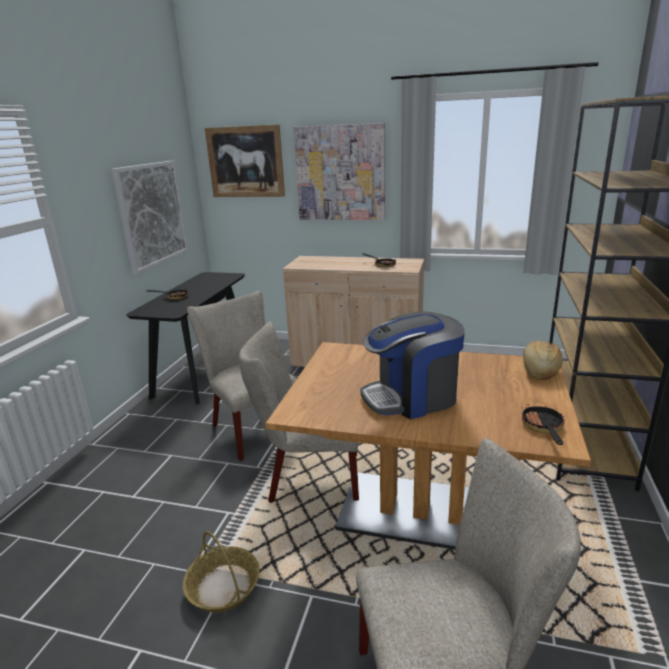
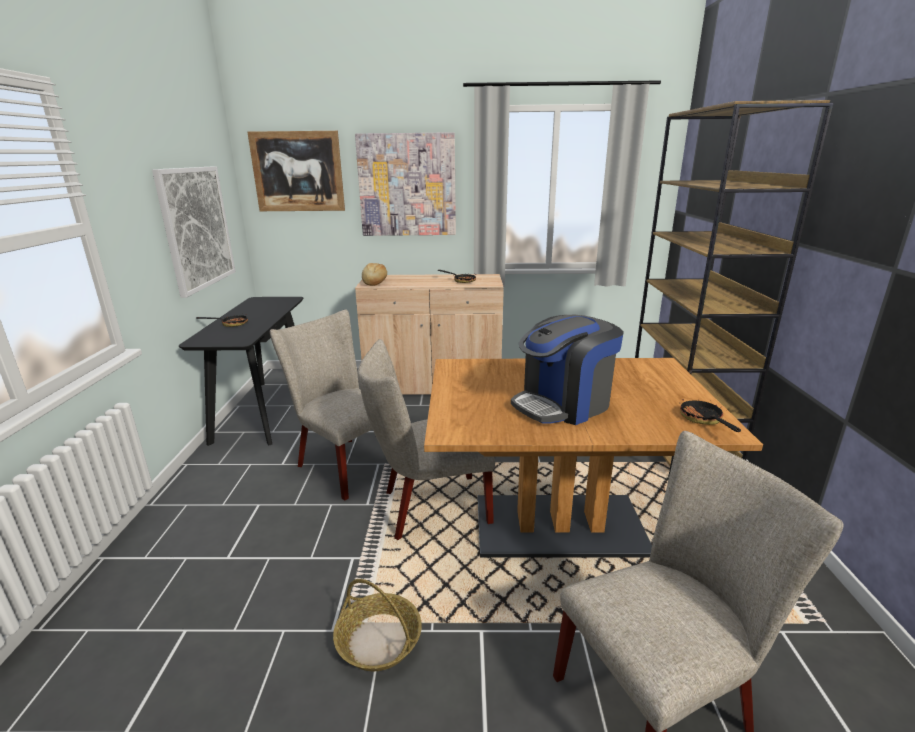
camera: 15 degrees left, 0 degrees up
(539, 370) = (665, 369): bread -> bread (374, 282)

